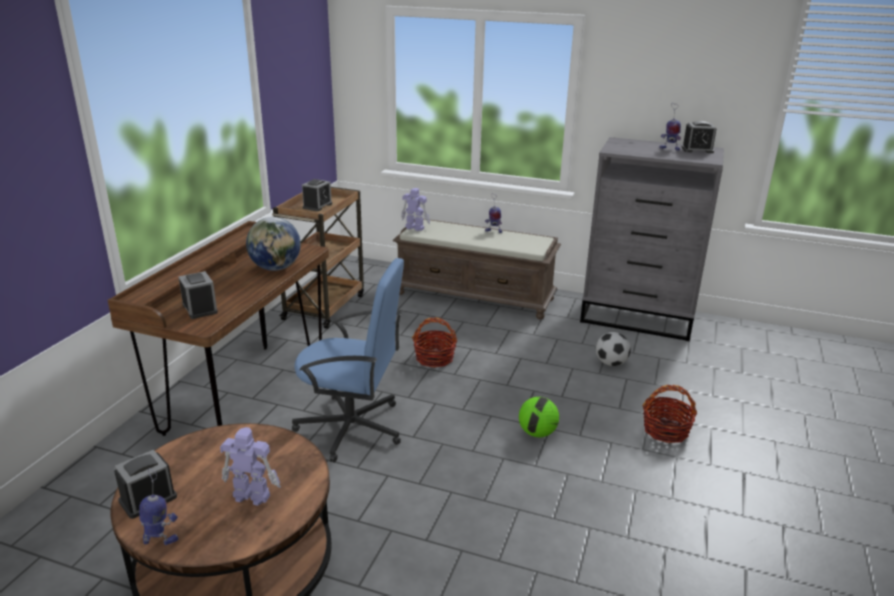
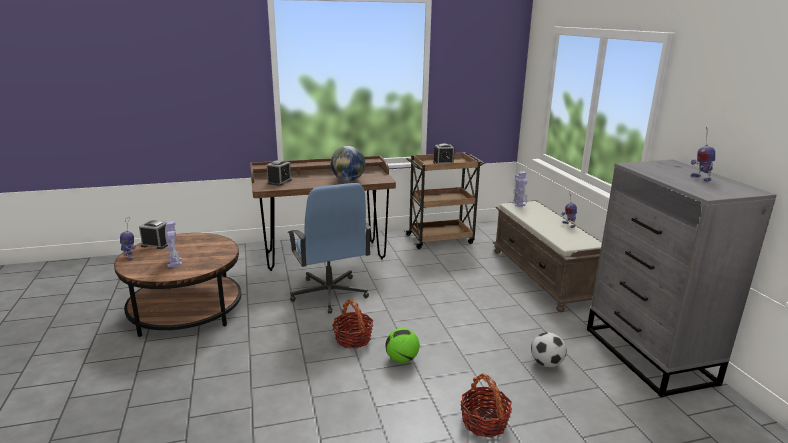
camera: 55 degrees right, 5 degrees down
(434, 358) = (438, 291): basket -> basket (353, 339)
(697, 150) = (730, 186): alarm clock -> none

